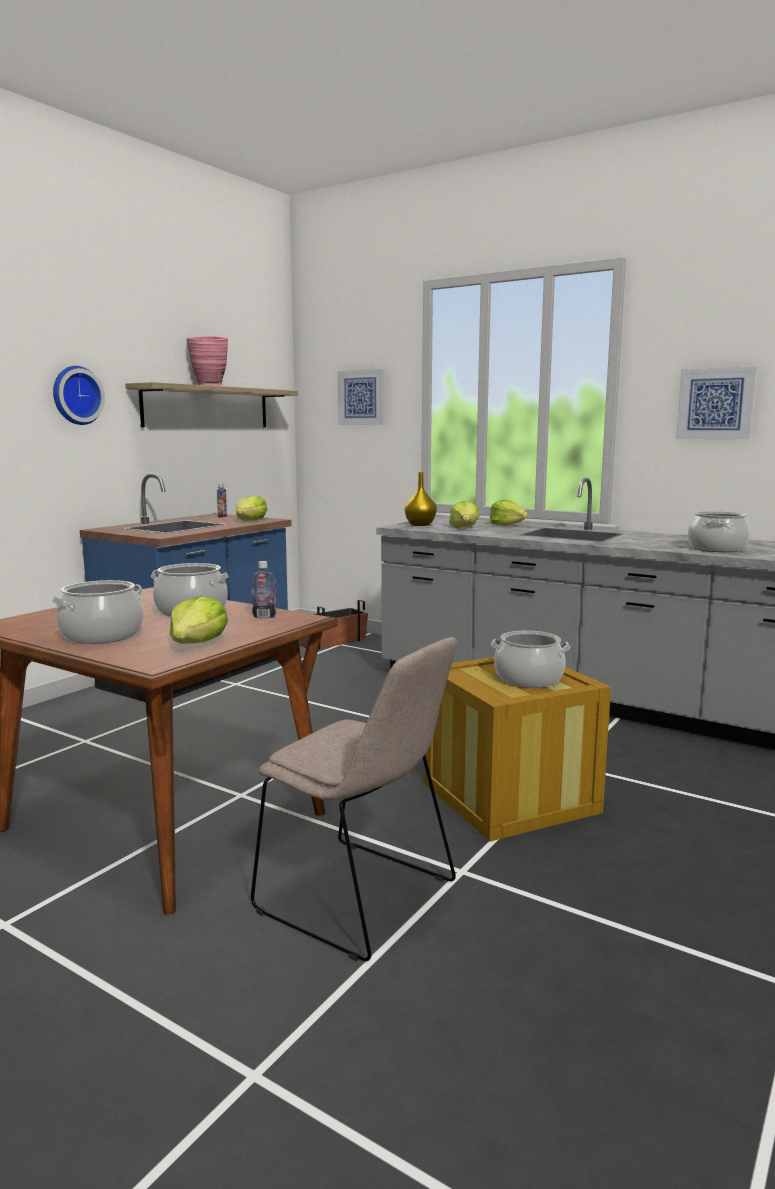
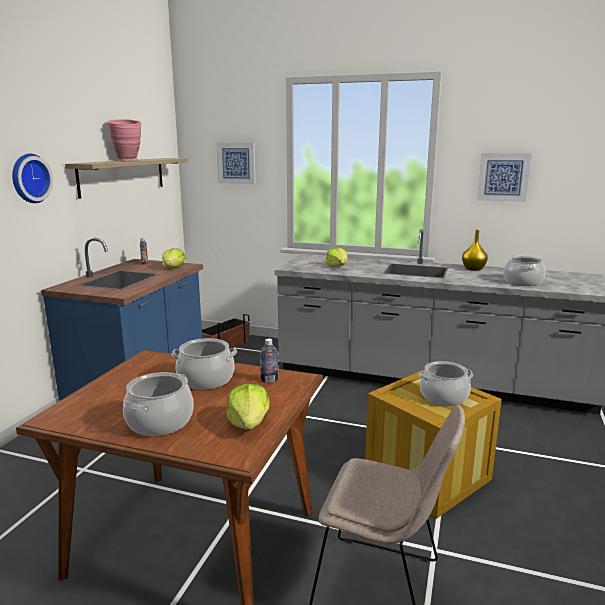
camera: 15 degrees left, 5 degrees up
(421, 525) = (303, 265): yellow vase -> yellow vase (474, 269)
(508, 525) = (363, 261): lettuce -> none

